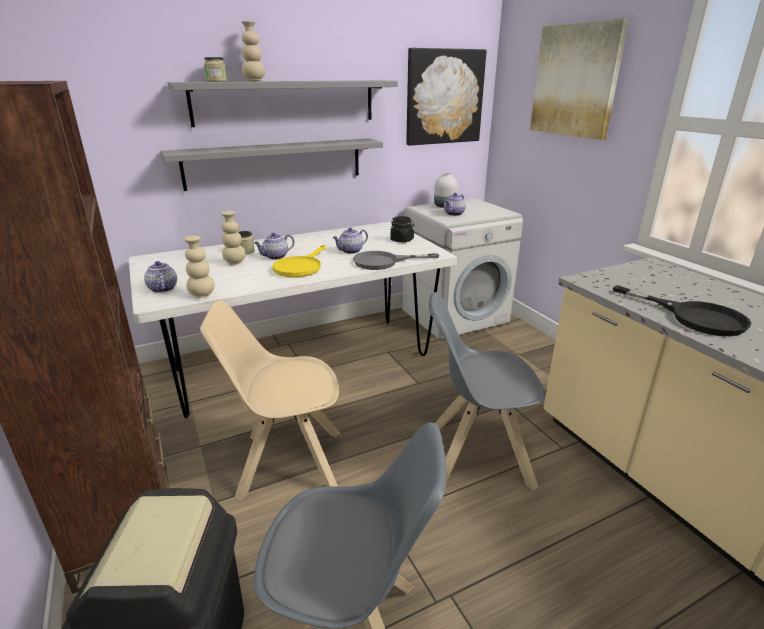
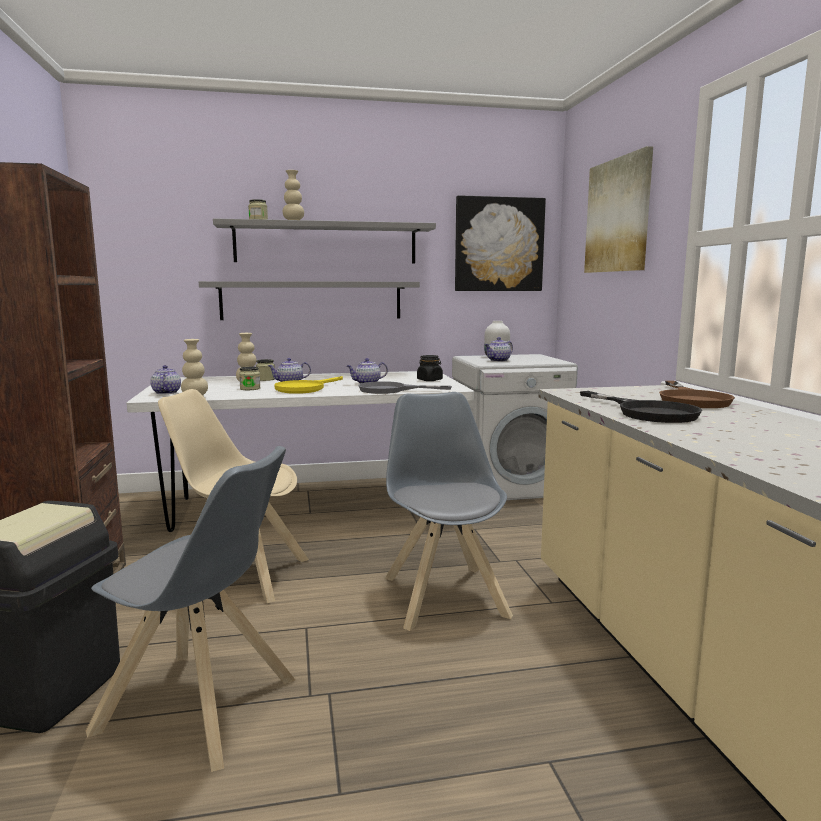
camera: 15 degrees right, 15 degrees down
(245, 272) = (250, 388): none -> jar
(476, 454) = (444, 594): grey chair -> grey chair turned 60 degrees clockwise
(697, 286) = (691, 399): none -> brown frying pan

